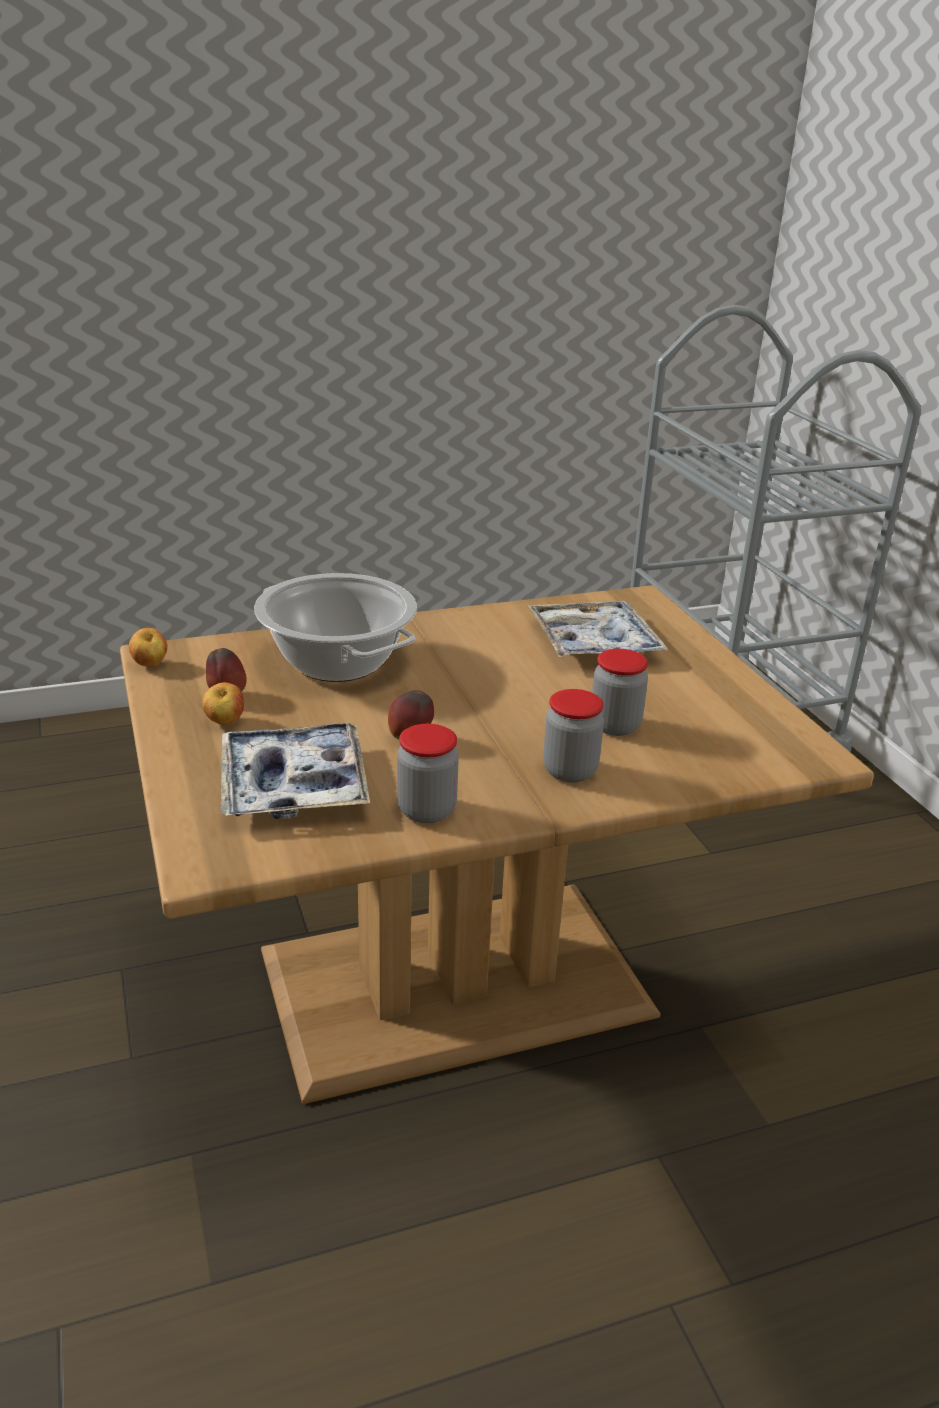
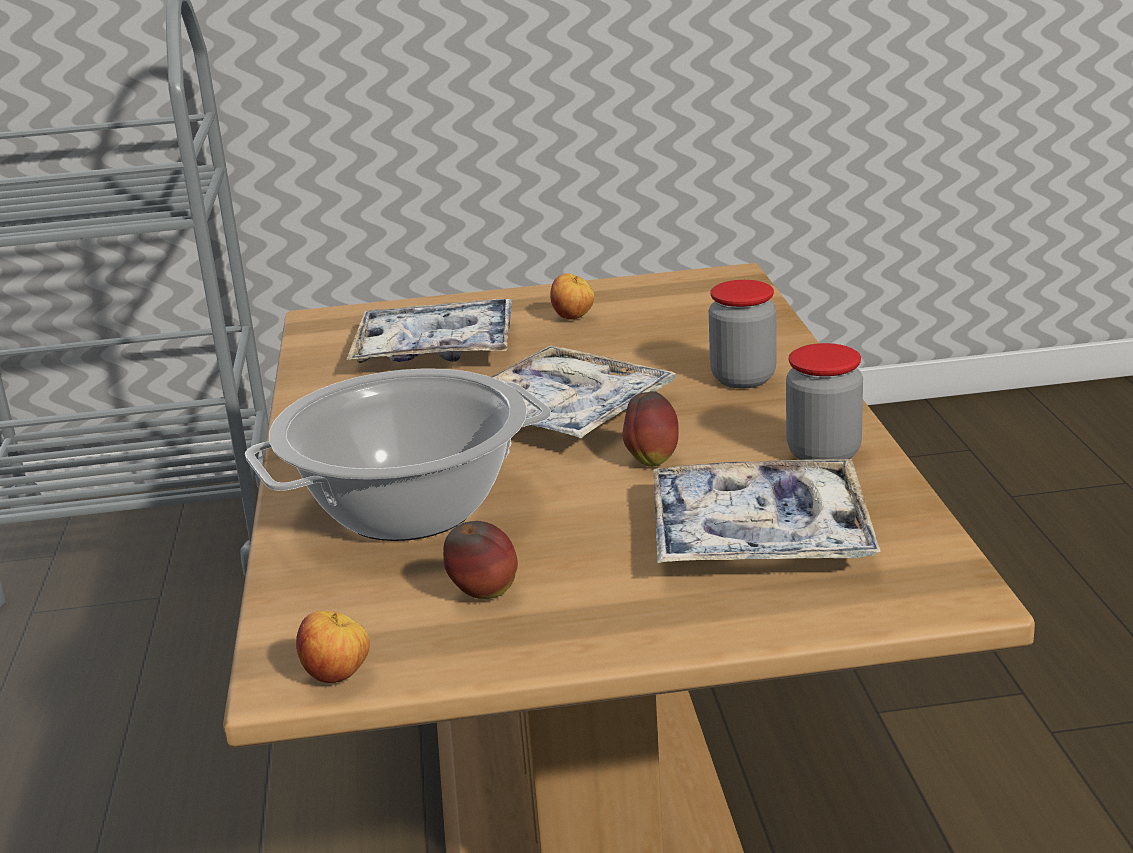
camera: 75 degrees left, 5 degrees down
(224, 722) = (573, 594): apple -> apple (573, 318)
(490, 700) = (566, 412): none -> tray
(615, 726) = (647, 352): jar -> none

